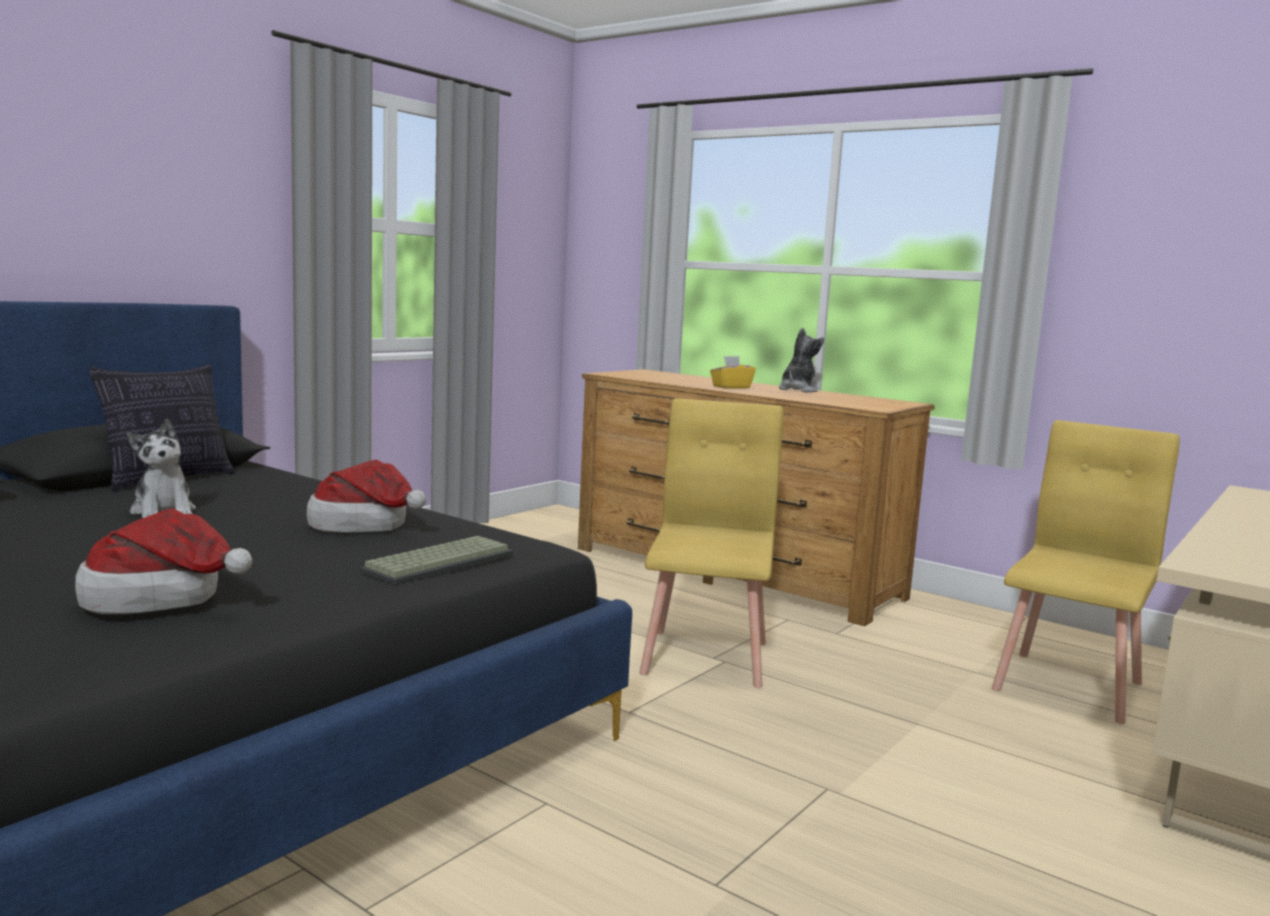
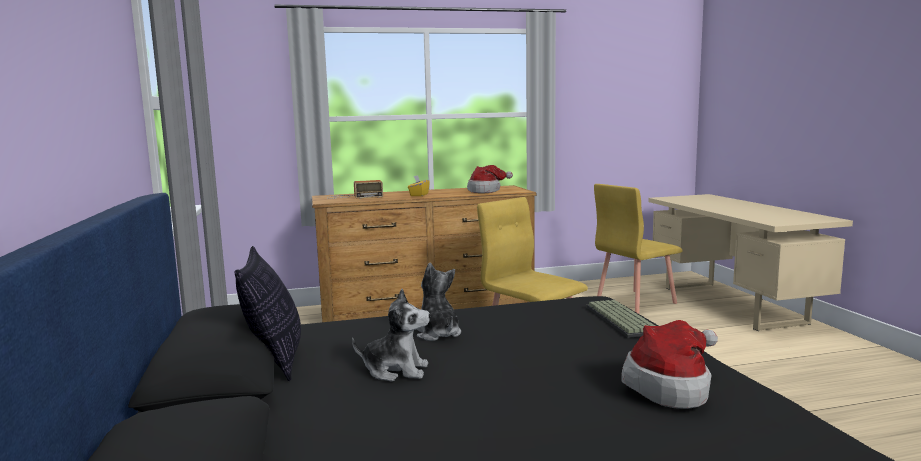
camera: 50 degrees left, 0 degrees up
(365, 525) = (516, 323): hat -> hat (486, 191)
(660, 376) = (353, 197): none -> radio
(798, 390) = (444, 190): plush toy -> plush toy (438, 334)
(1069, 686) = (635, 301): yellow chair -> yellow chair turned 105 degrees counterclockwise

